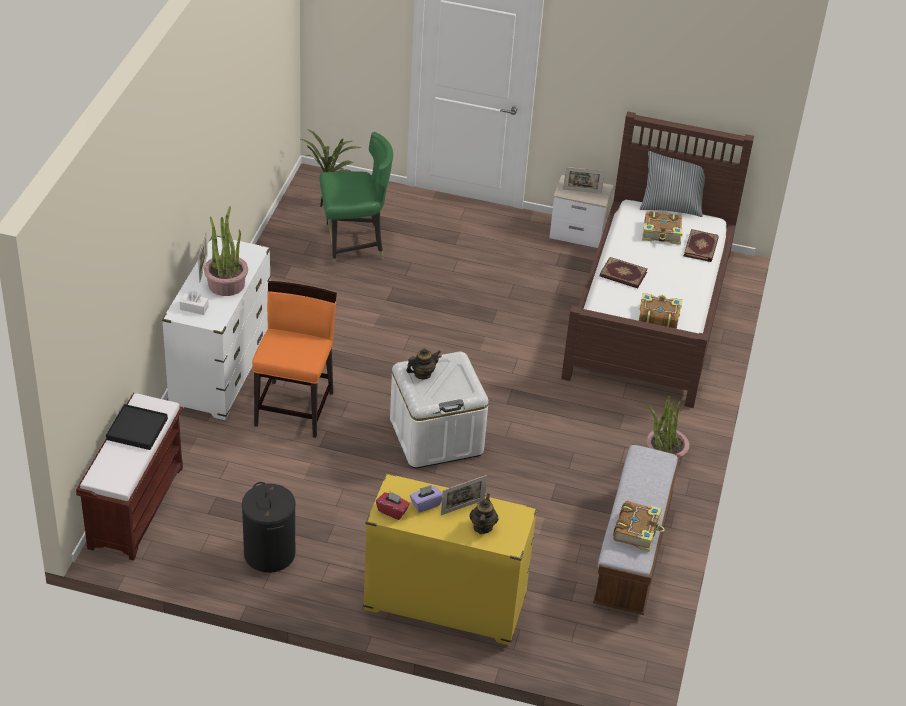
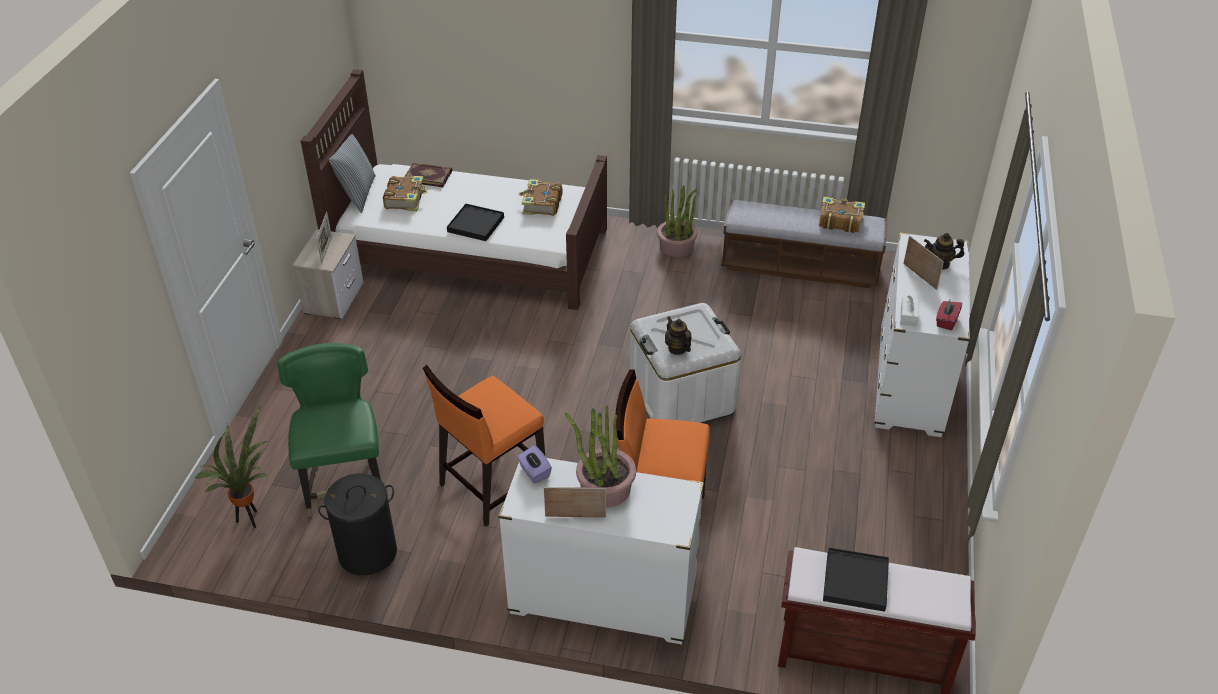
camera: 90 degrees left, 0 degrees up
(194, 308) = (661, 516): white tissue box -> white tissue box (908, 316)
(269, 553) = (892, 519): black laundry basket -> black laundry basket (367, 553)
(345, 319) = (491, 485): none -> orange chair
(425, 504) = (927, 300): purple tissue box -> purple tissue box (534, 472)
(444, 604) = (909, 382): yellow dresser -> white dresser
(623, 275) = (476, 225): book -> black tray

